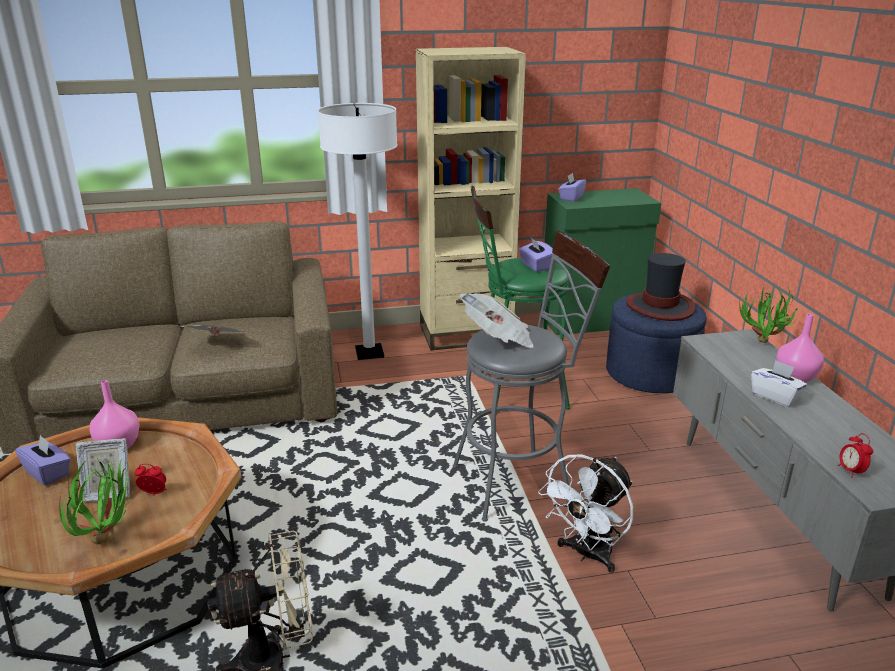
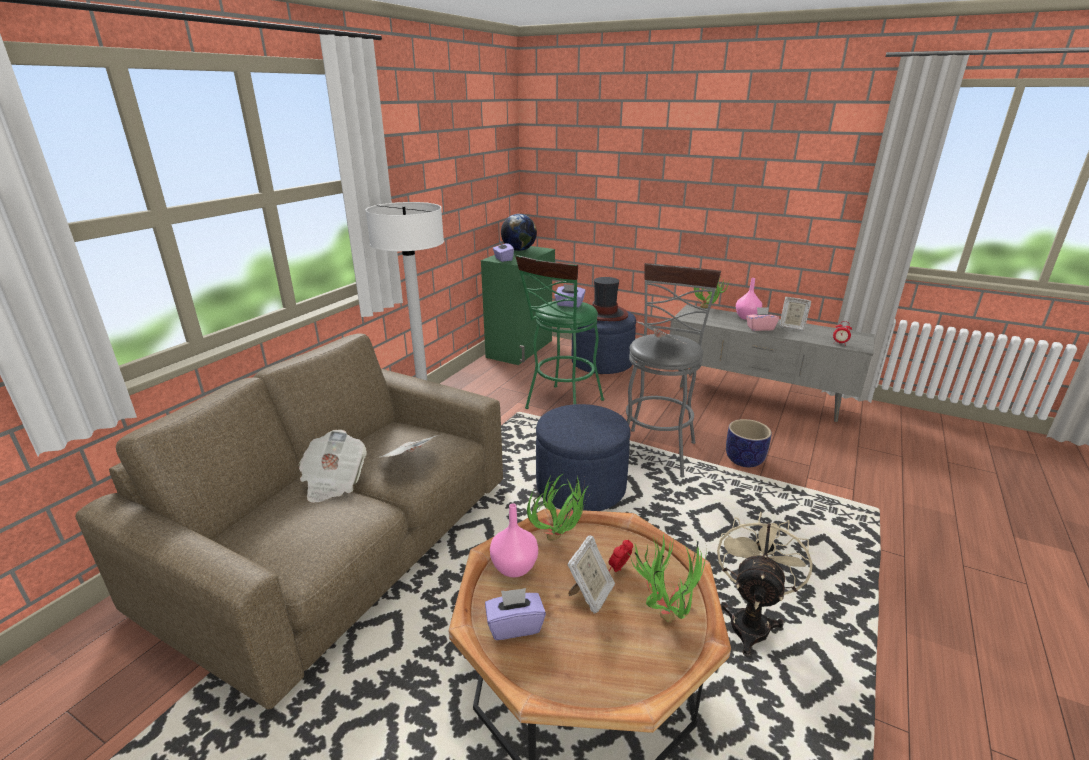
camera: 50 degrees left, 0 degrees up
(164, 333) = (333, 481): none -> newspaper
(174, 451) = (561, 539): none -> potted plant
(383, 465) = (581, 487): none -> blue ottoman
(466, 334) = (465, 388): beige bookcase -> none
(587, 554) = (744, 459): white fan -> planter
(616, 193) = (519, 250): none -> globe
(775, 396) = (760, 328): white tissue box -> pink tissue box
(833, 418) = (791, 327): none -> picture frame

